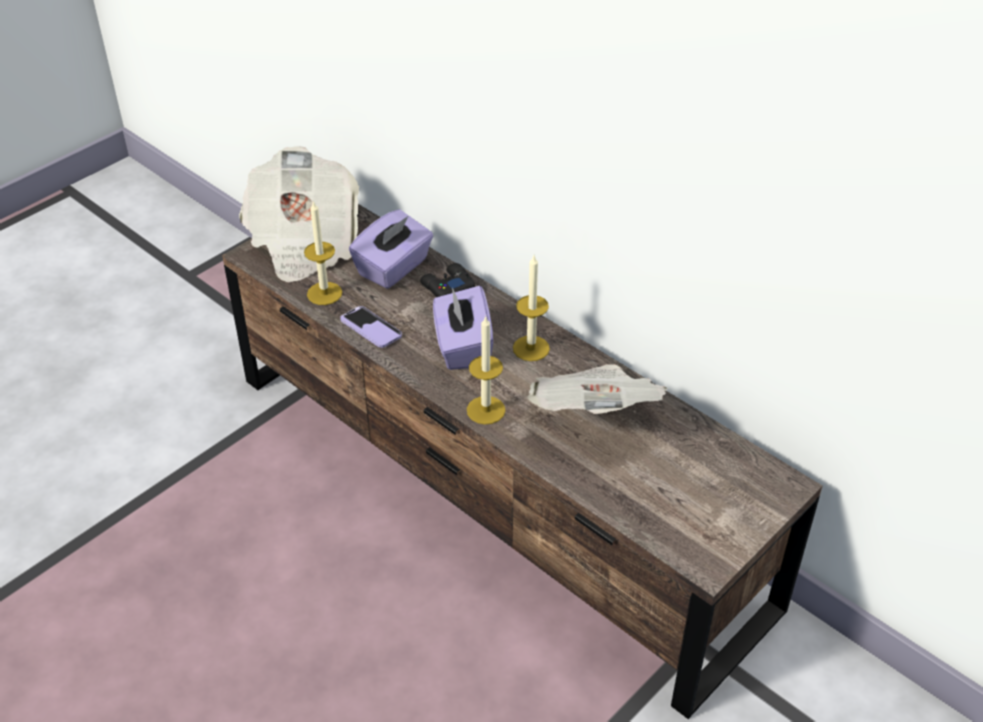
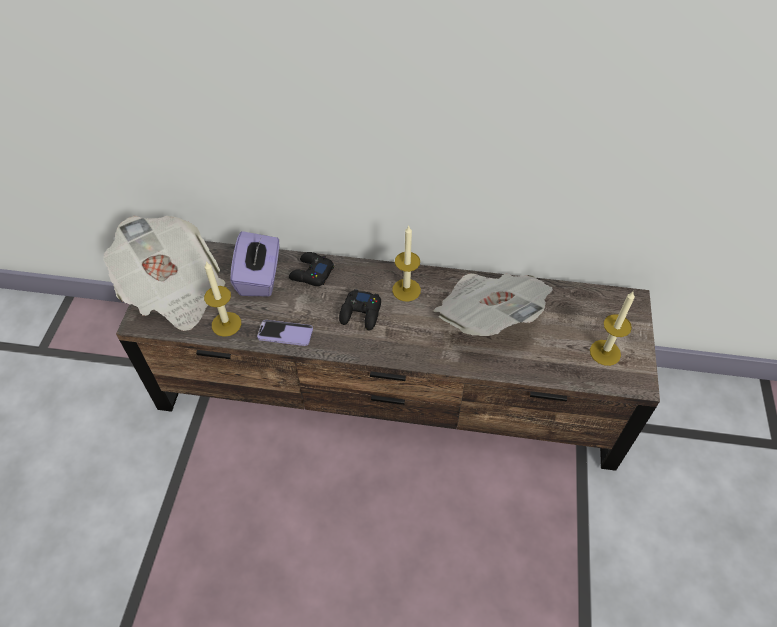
camera: 35 degrees left, 10 degrees up
(462, 347) = (361, 313): purple tissue box -> black game controller
(486, 410) = (418, 352): candle -> candle (605, 352)

